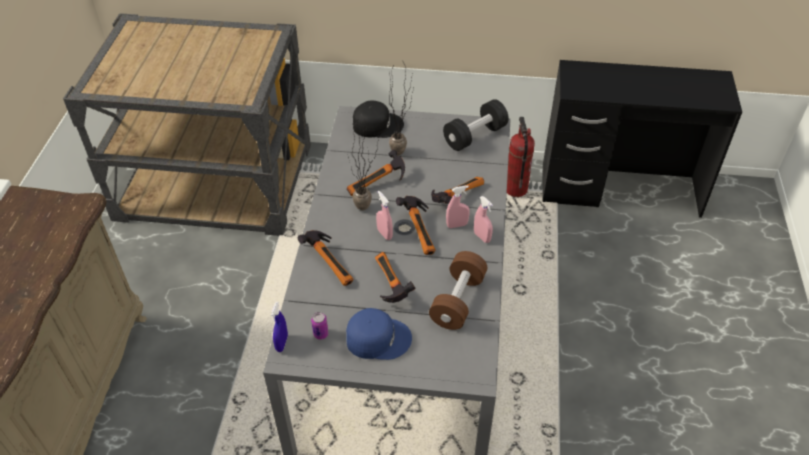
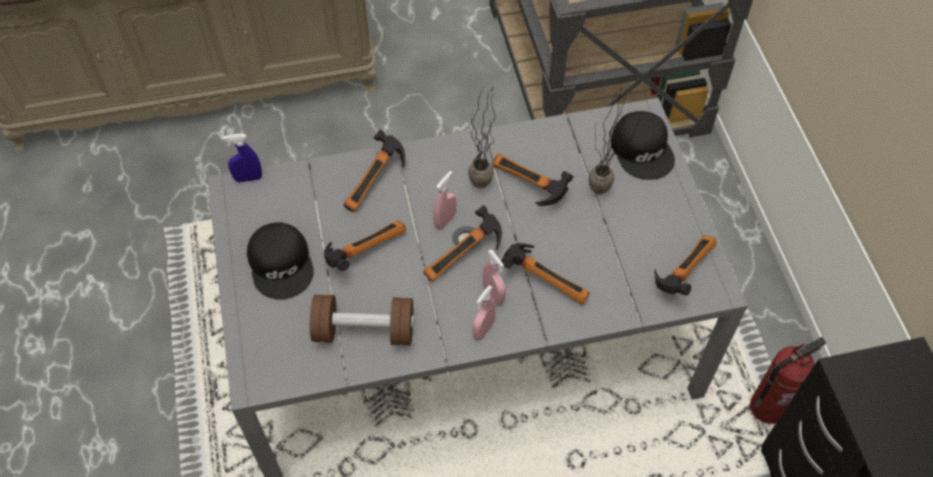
camera: 70 degrees right, 10 degrees up
(321, 334) = (271, 209): can -> none
(377, 337) = (282, 264): blue cap -> black cap
(475, 136) = (681, 270): black dumbbell -> hammer

